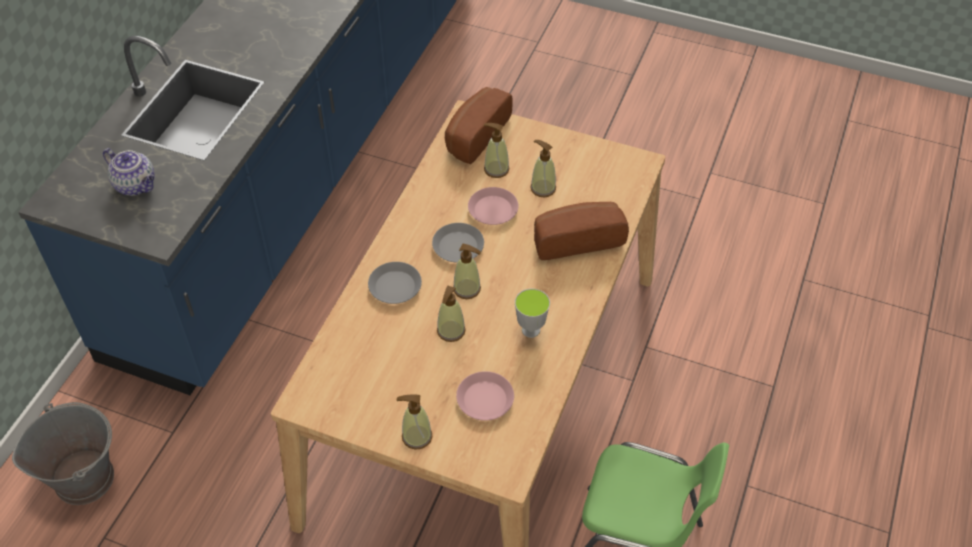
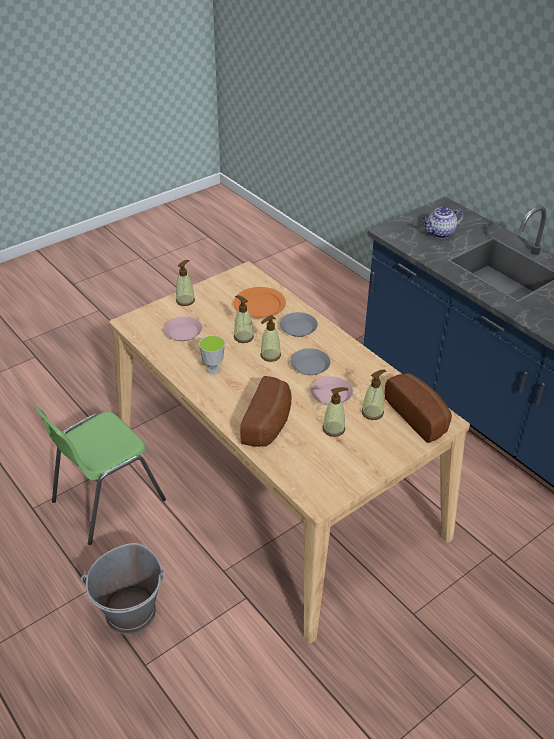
camera: 120 degrees right, 10 degrees down
(84, 478) = (344, 307): grey bucket -> grey bucket (131, 613)
(372, 346) = (260, 305): none -> orange plate

